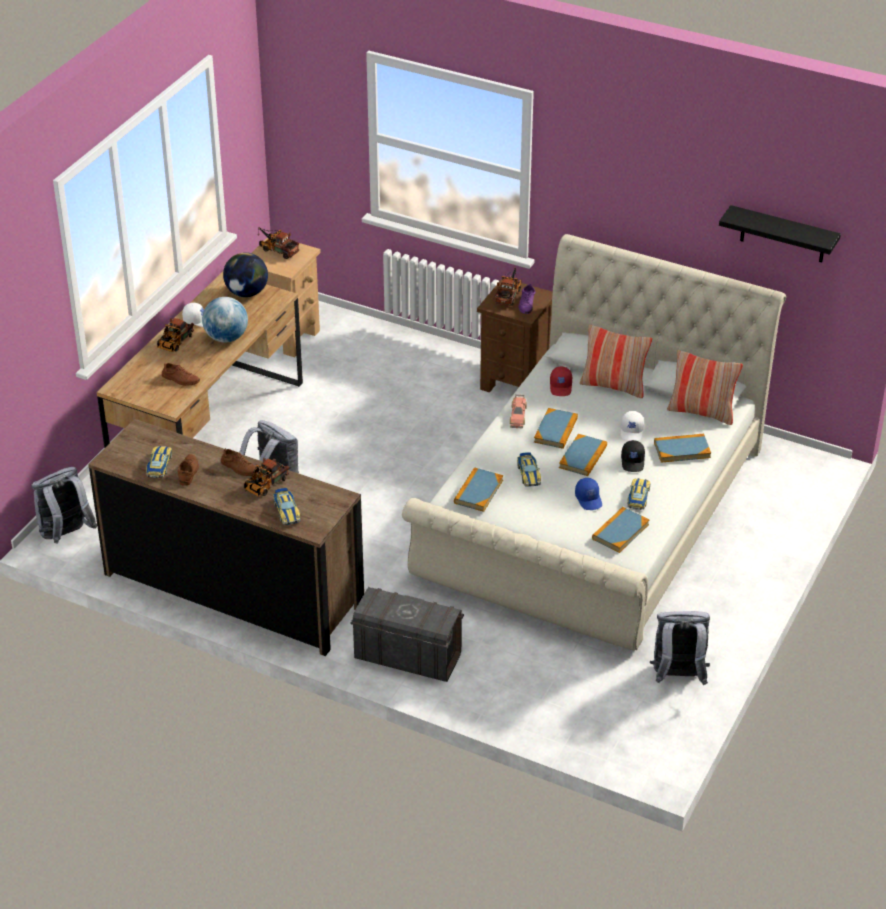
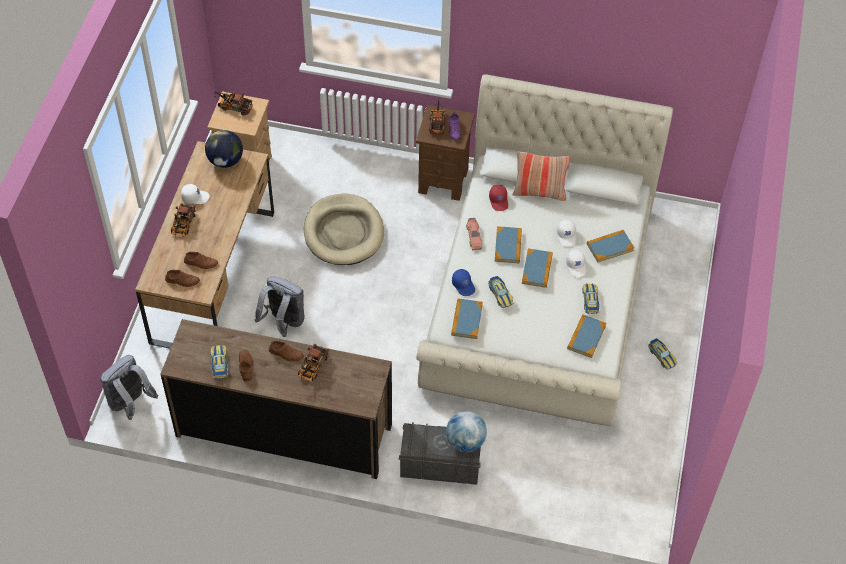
camera: 15 degrees left, 15 degrees up
(153, 392) = (182, 280): none -> brown shoe
(226, 338) = (224, 212): globe -> globe (465, 441)
(286, 511) = (338, 390): toy car -> toy car (662, 356)
(377, 413) = (343, 232): none -> beige dog bed
(589, 499) = (553, 310): blue cap -> blue cap (463, 285)
(633, 462) = (576, 266): black cap -> white cap
(677, 677) = (647, 442): grey backpack -> none
(702, 412) = (614, 206): pillow -> none
(783, 235) = (671, 66): black shelf -> none

